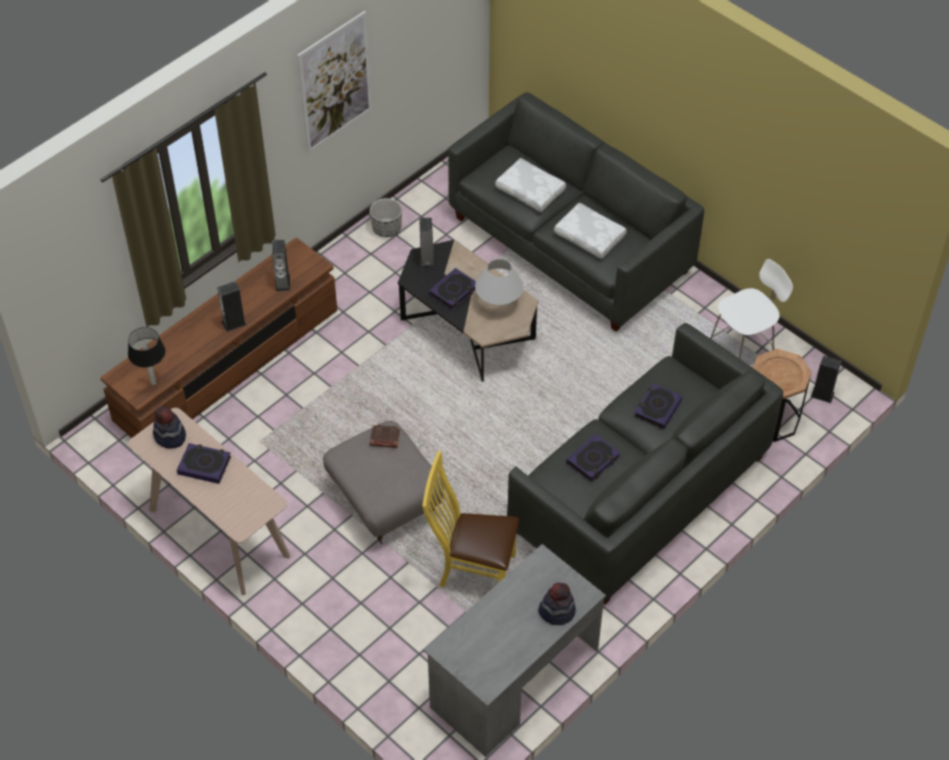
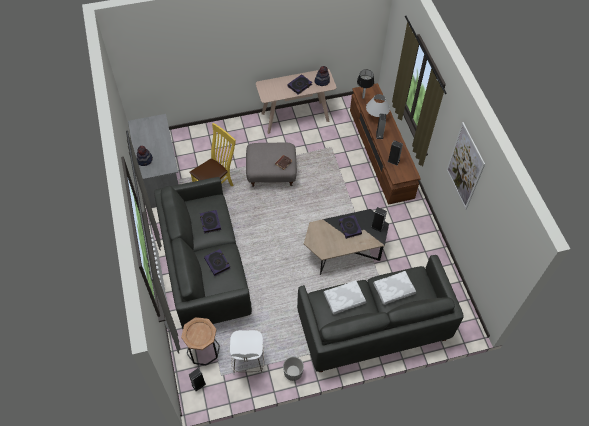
camera: 120 degrees right, 5 degrees up
(387, 228) = (432, 249): planter -> planter (293, 372)
(498, 303) = (330, 242): white table lamp -> white table lamp (376, 116)

